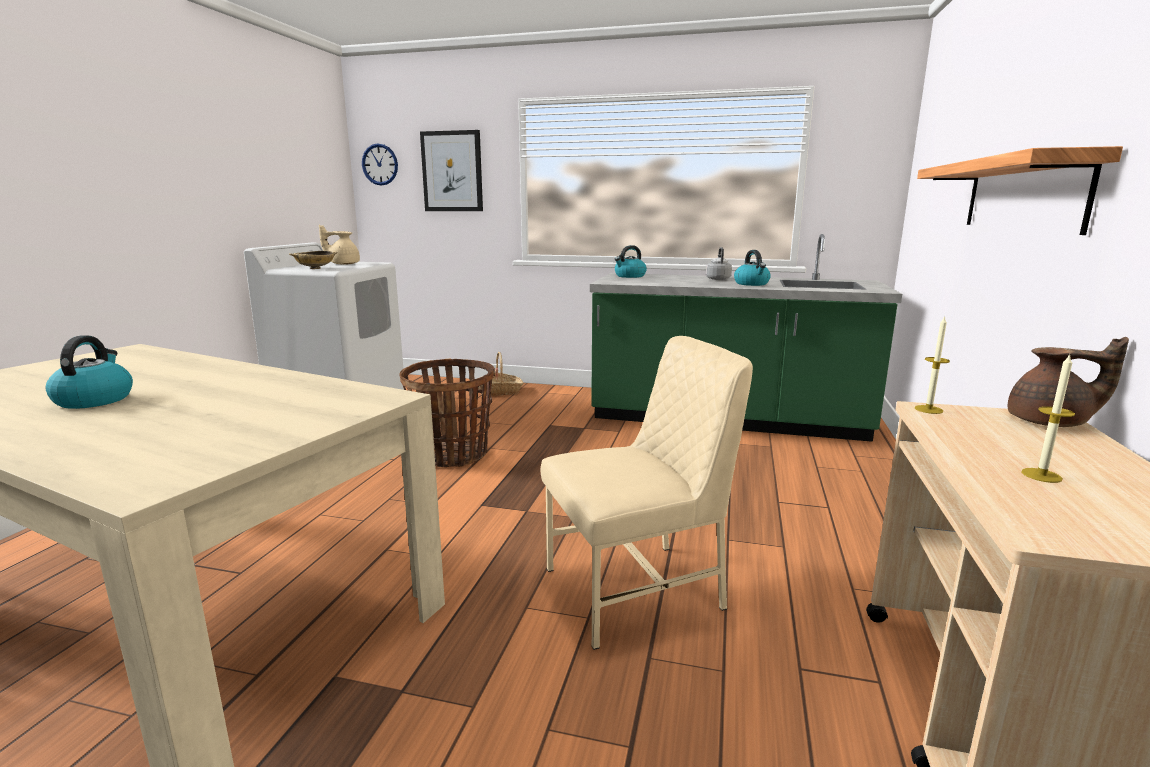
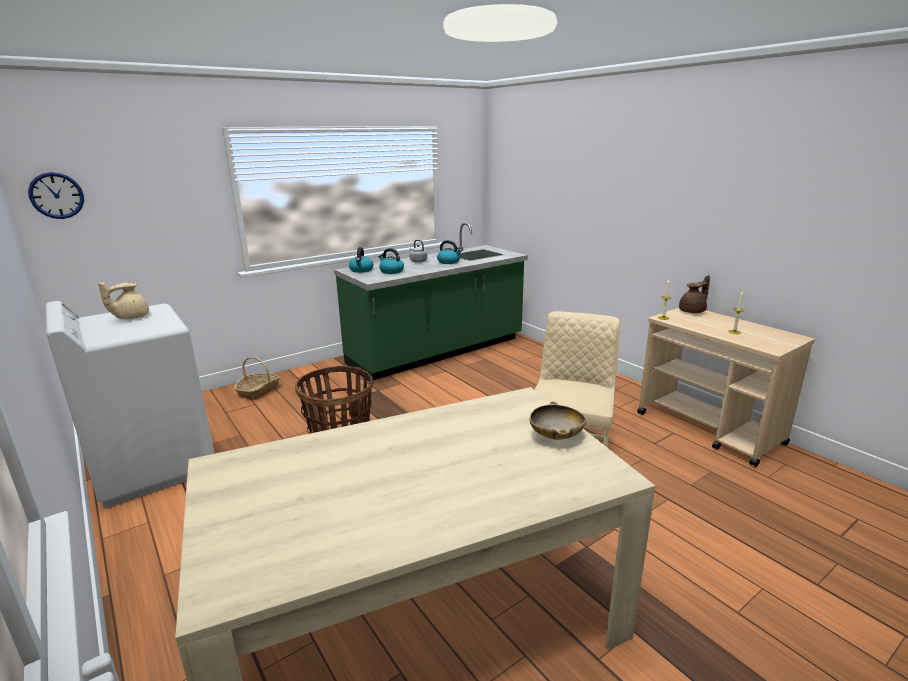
camera: 50 degrees left, 5 degrees up
(94, 399) = (398, 486): kettle -> kettle (391, 271)
(315, 268) = (140, 330): beige bowl -> beige bowl (556, 436)
(452, 171) = (157, 197): picture -> none
(1021, 195) = (619, 211): shelf -> none

